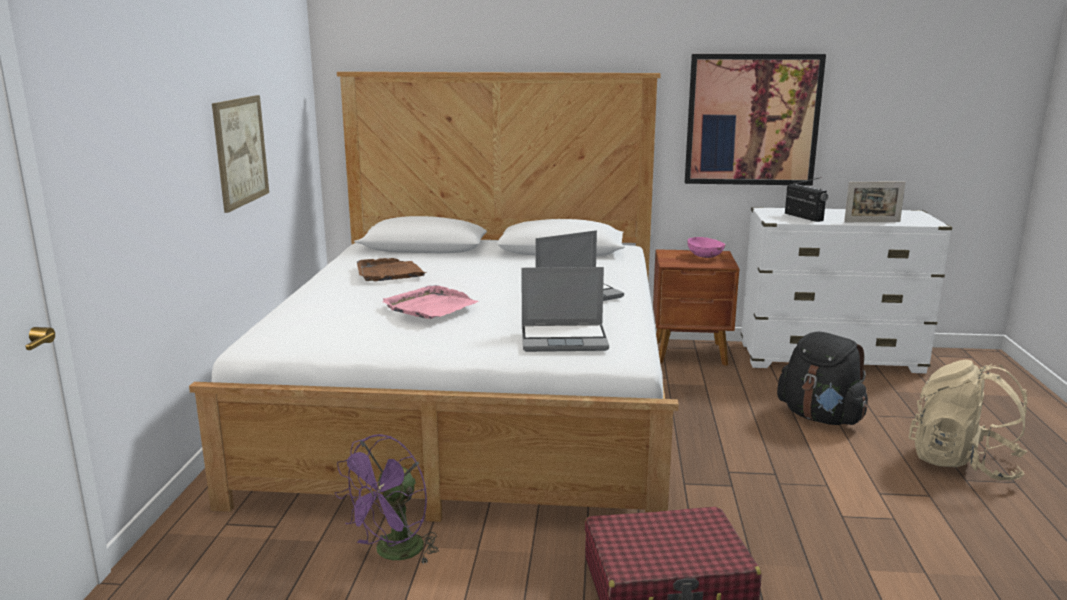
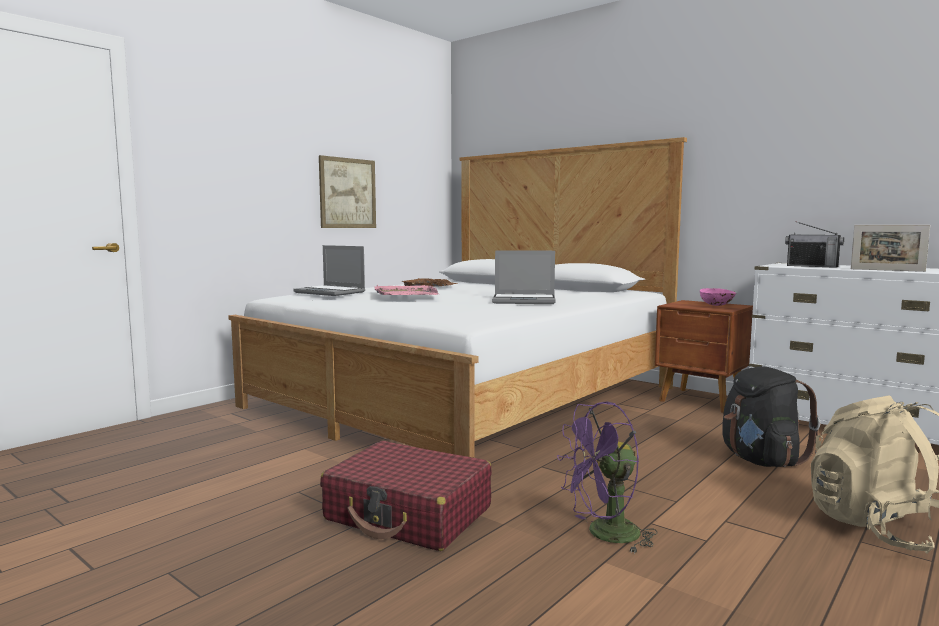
camera: 35 degrees right, 10 degrees down
(393, 554) = (281, 446): purple fan -> purple fan (604, 535)
(565, 339) = (447, 312): laptop -> laptop (331, 292)
(752, 120) = (778, 176): picture -> none
(803, 217) = (812, 266): radio -> radio turned 120 degrees clockwise

